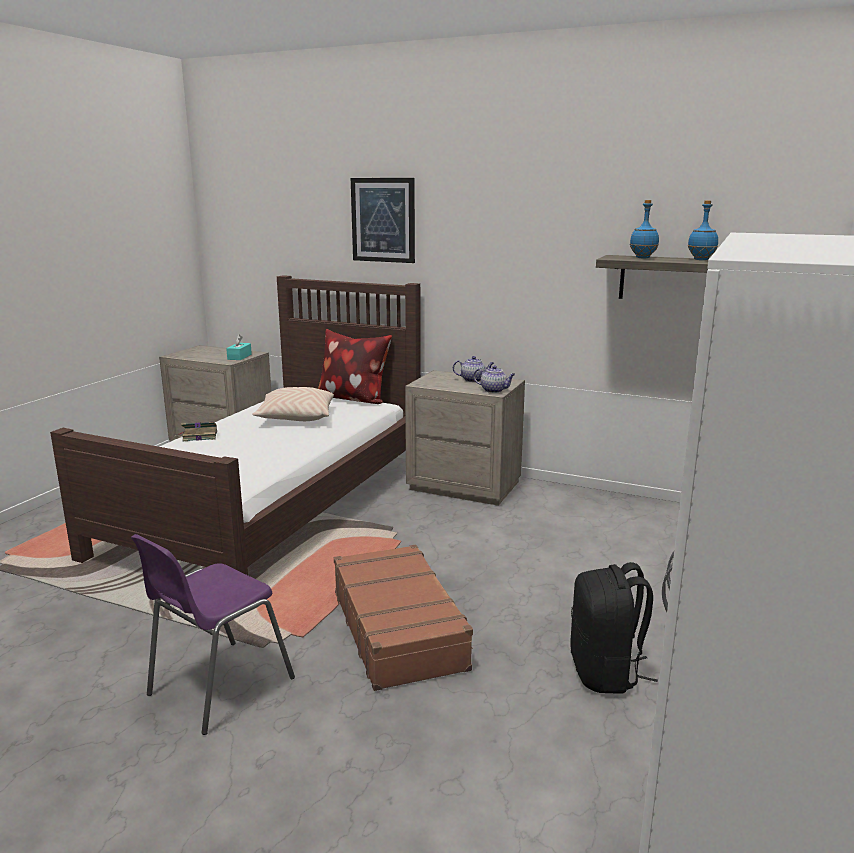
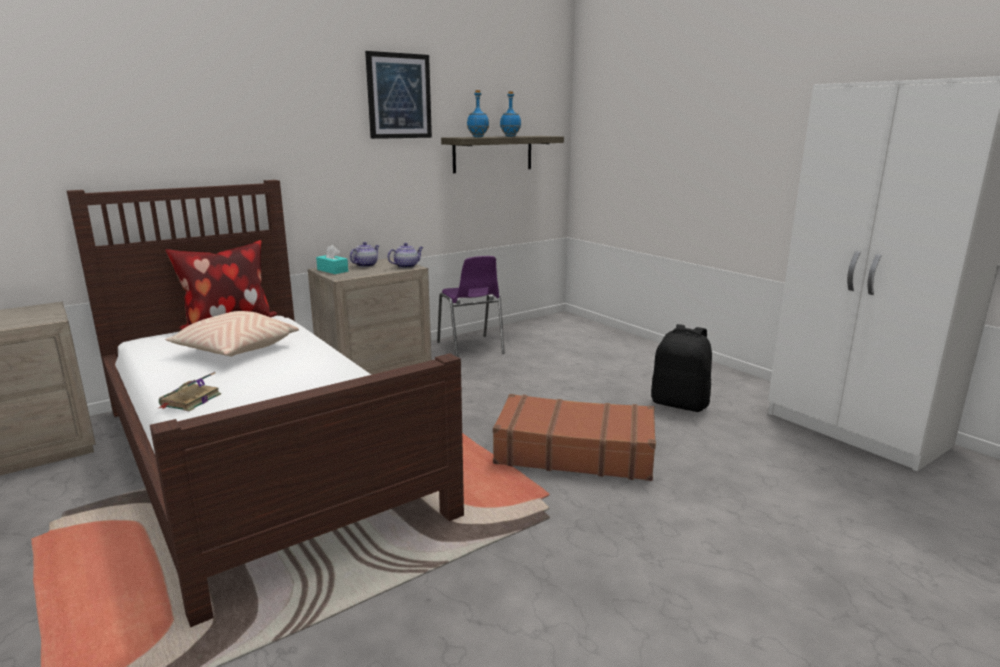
camera: 60 degrees left, 0 degrees up
(217, 687) = (596, 554): purple chair -> purple chair (471, 348)
(239, 357) = (42, 313): turquoise tissue box -> turquoise tissue box (332, 270)
(383, 220) = (218, 111): picture -> picture (399, 96)

